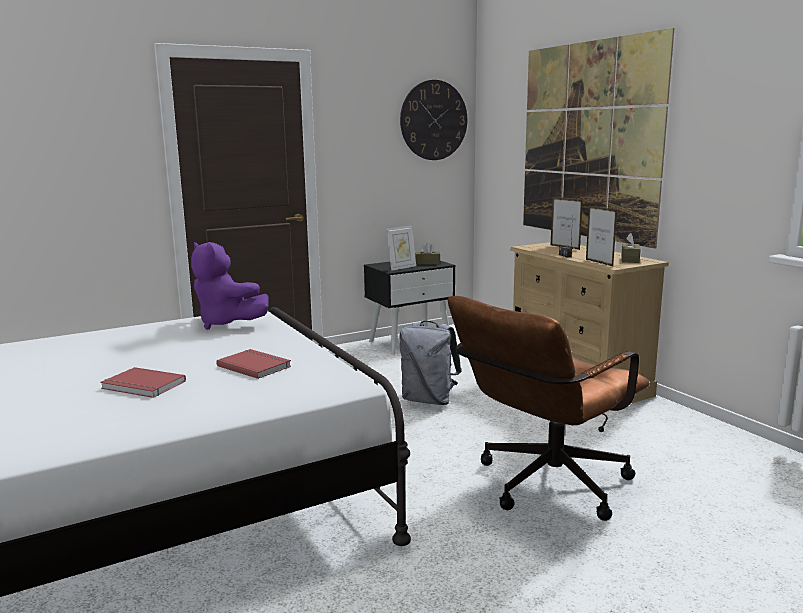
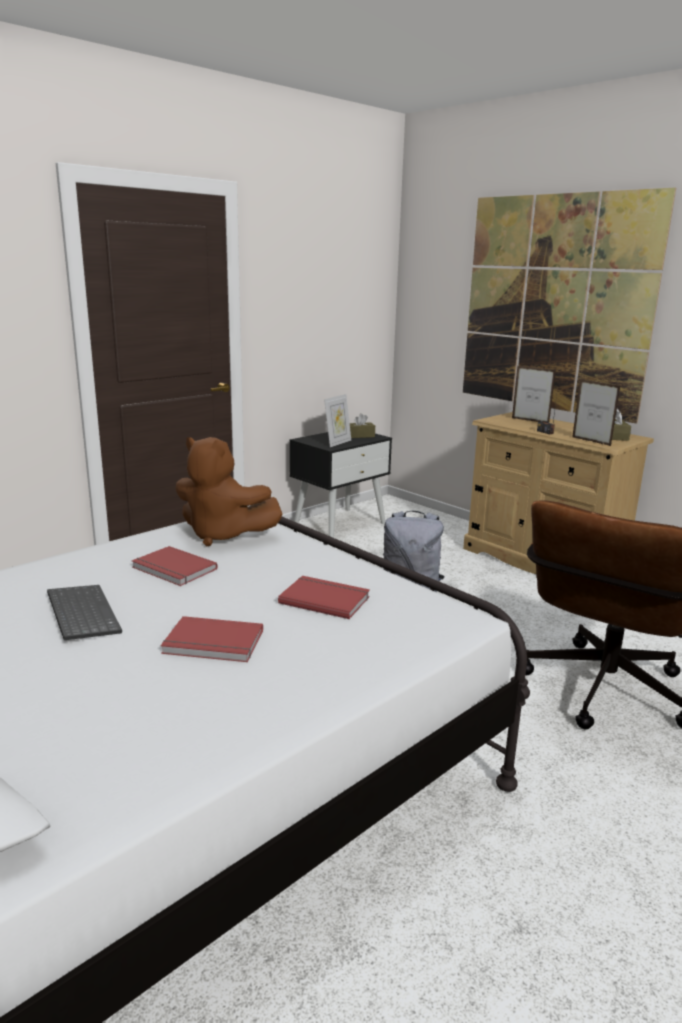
camera: 15 degrees left, 5 degrees up
(73, 363) = (80, 614): none -> keyboard
(165, 342) = (173, 569): none -> red book
(227, 323) = (223, 535): purple plush toy -> brown plush toy
(433, 120) = (359, 271): wall clock -> none

